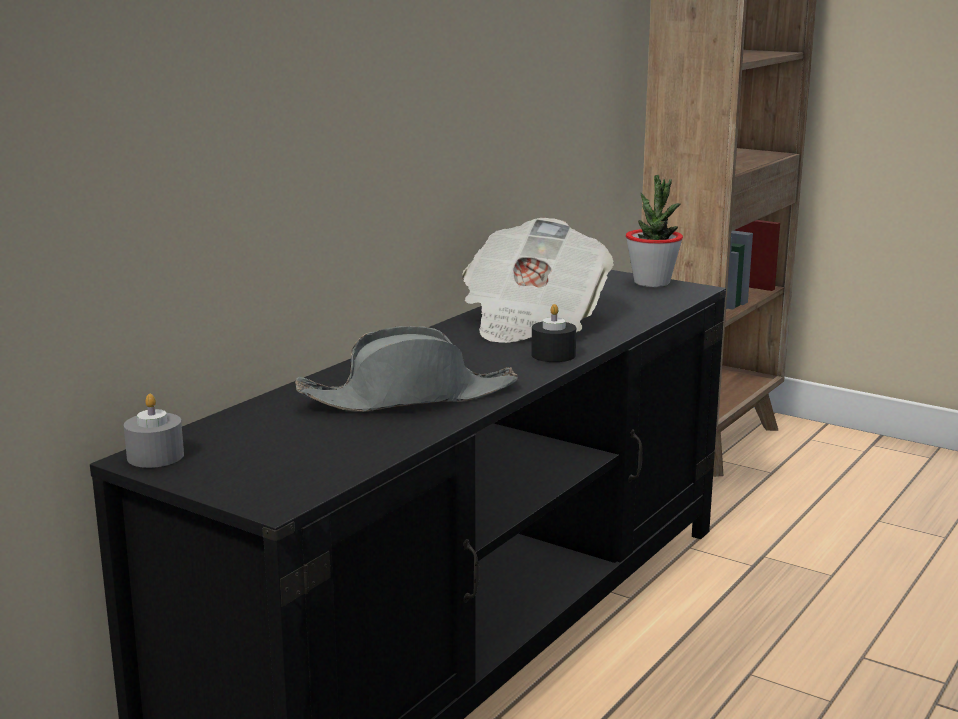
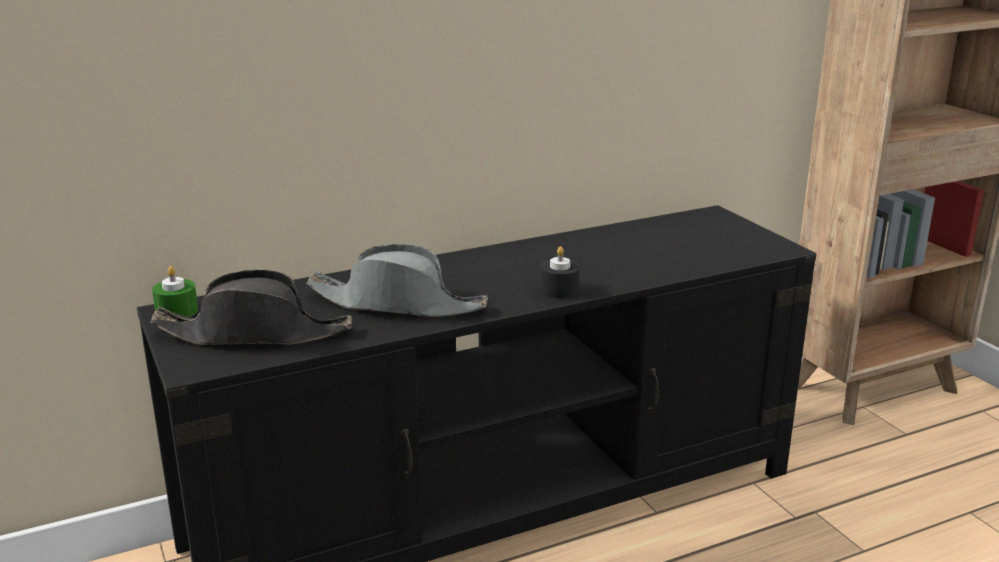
camera: 30 degrees right, 5 degrees up
(155, 456) = (177, 311): grey candle -> green candle
(294, 455) = (255, 333): none -> black hat
(532, 321) = (590, 254): newspaper -> none
(652, 283) = (752, 235): potted plant -> none

